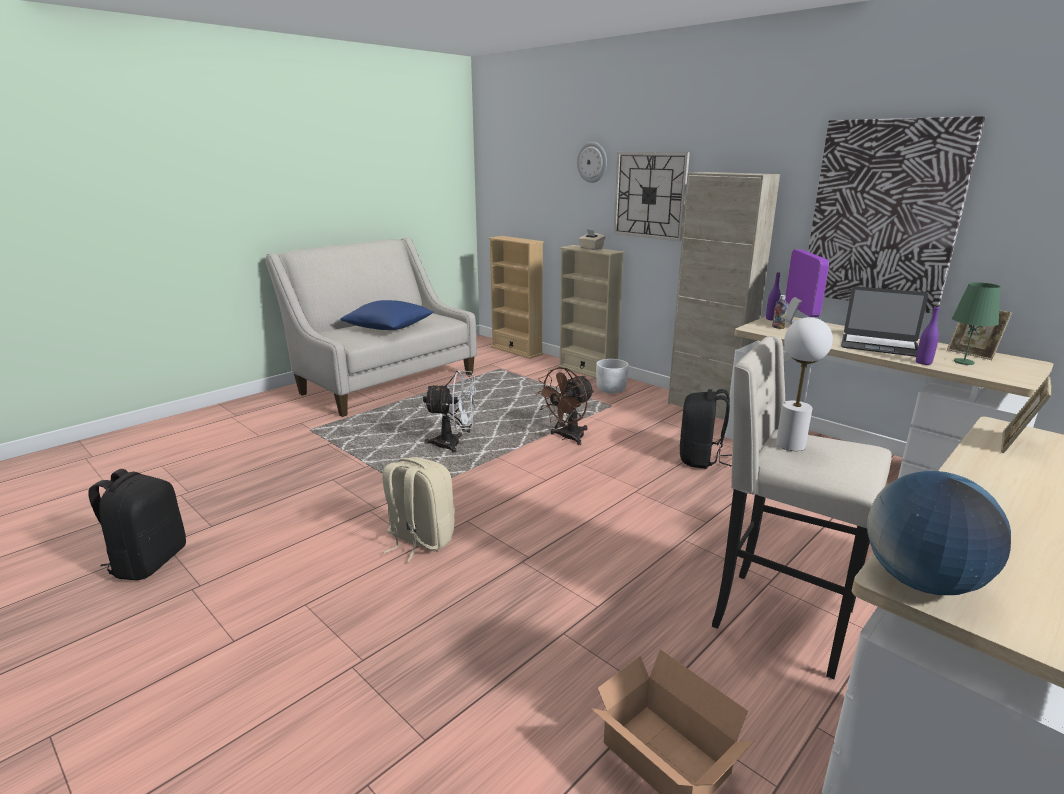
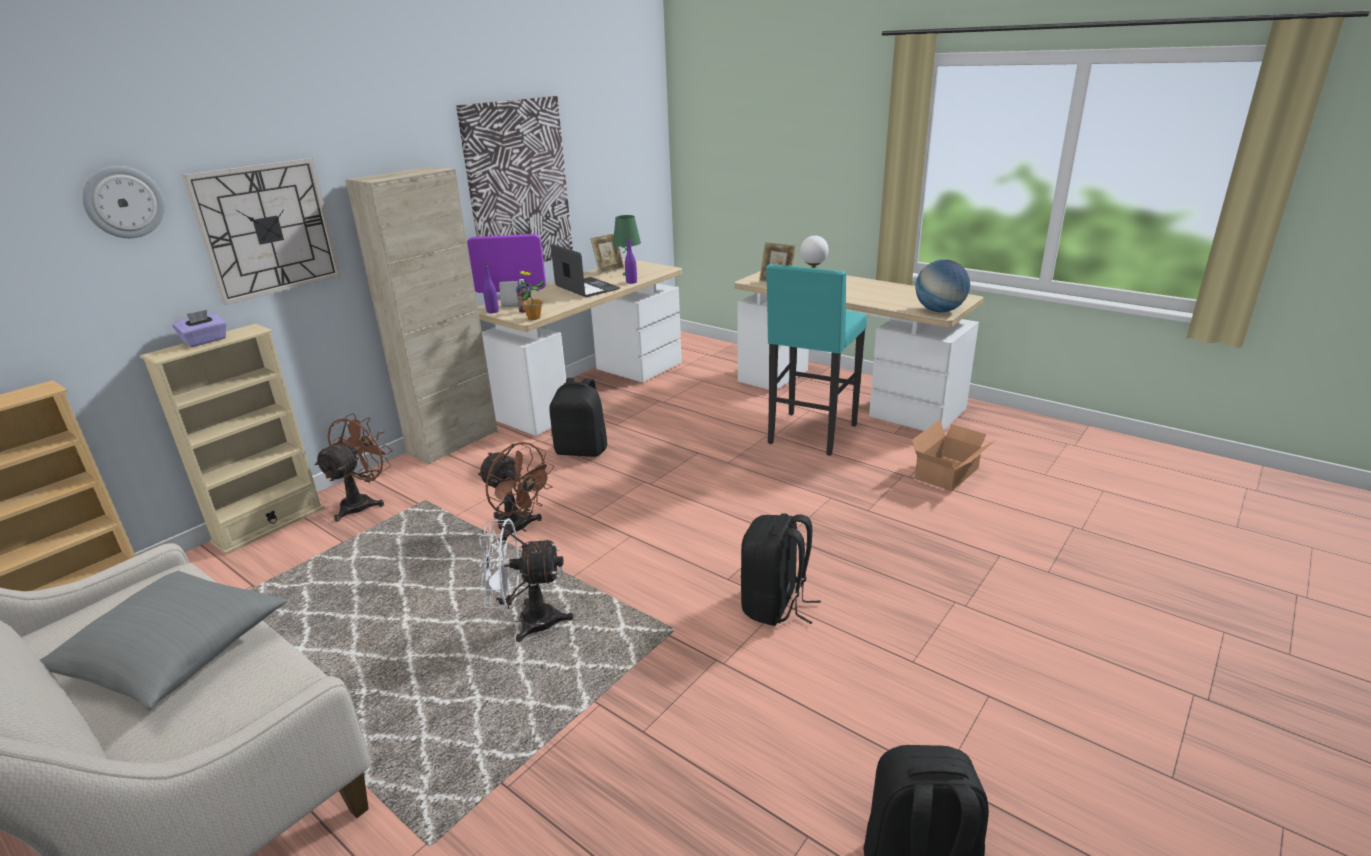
camera: 95 degrees left, 5 degrees up
(389, 328) = (176, 655): blue pillow -> grey pillow
(419, 540) = (775, 606): beige backpack -> black backpack
(454, 444) = (527, 622): white fan -> white fan turned 90 degrees counterclockwise
(591, 248) = (205, 341): beige tissue box -> purple tissue box
(611, 389) = (363, 503): white planter -> brown fan
(757, 330) = (534, 318): none -> potted plant
(779, 619) = (810, 435): beige stool -> turquoise stool
(879, 345) = (587, 288): laptop -> laptop turned 60 degrees counterclockwise

